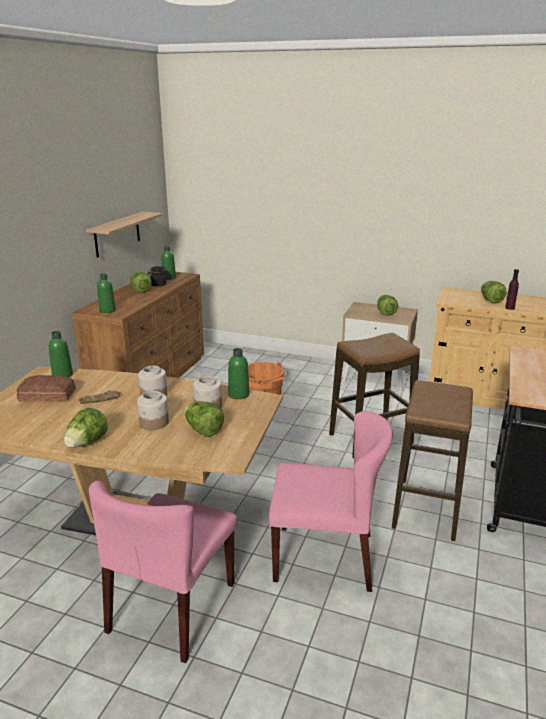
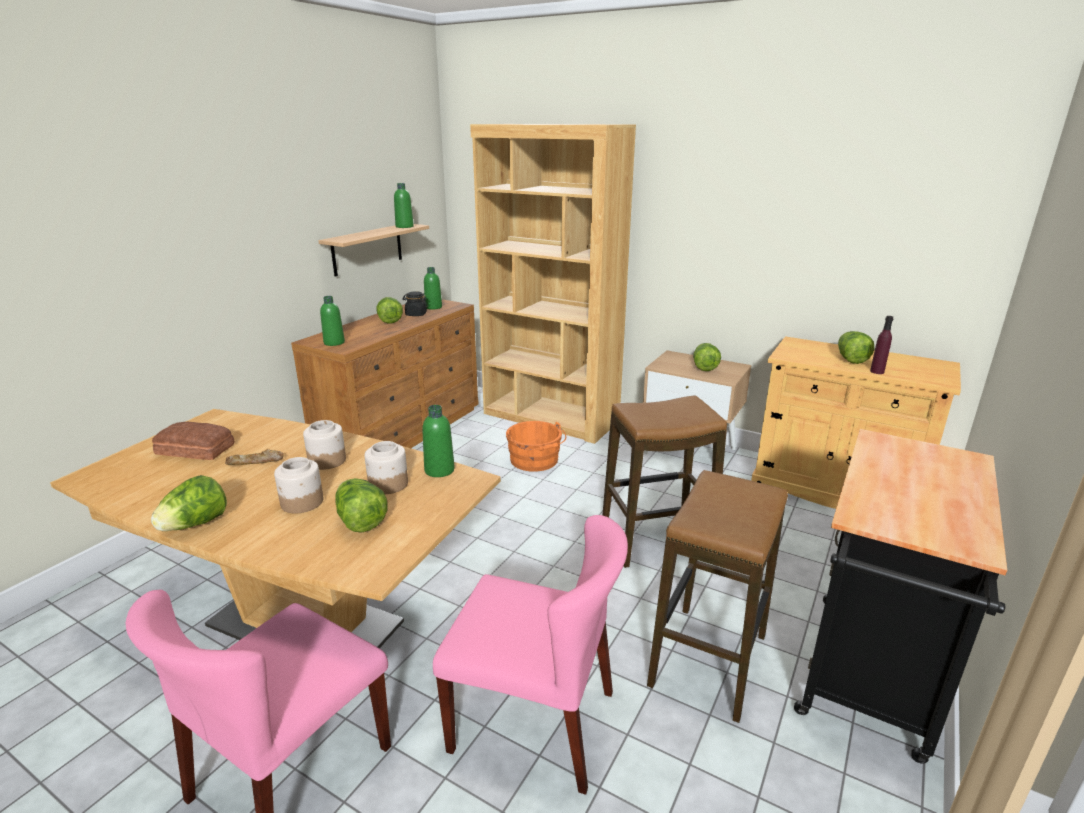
camera: 10 degrees right, 0 degrees up
(62, 375) = (233, 422): green bottle -> green bottle (404, 226)
(264, 360) = (550, 418): none -> brown bookcase

